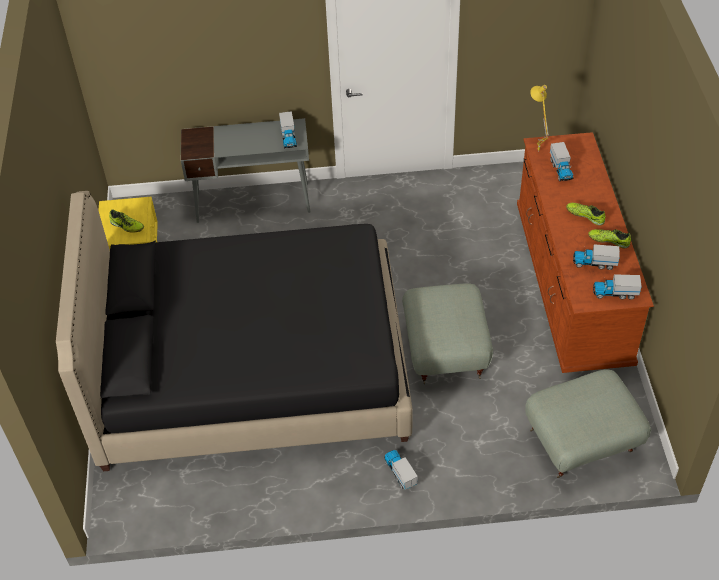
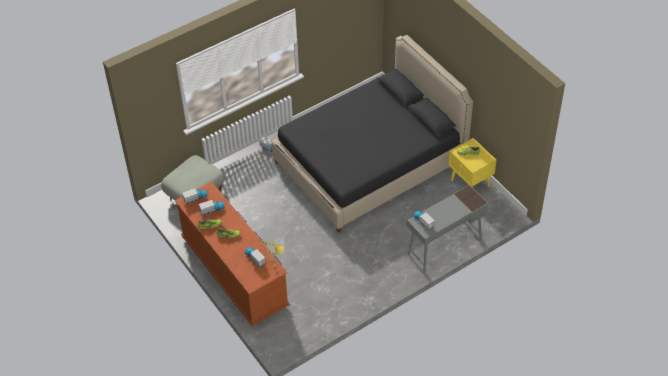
camera: 150 degrees right, 0 degrees up
(444, 350) = (283, 209): grey ottoman -> none

